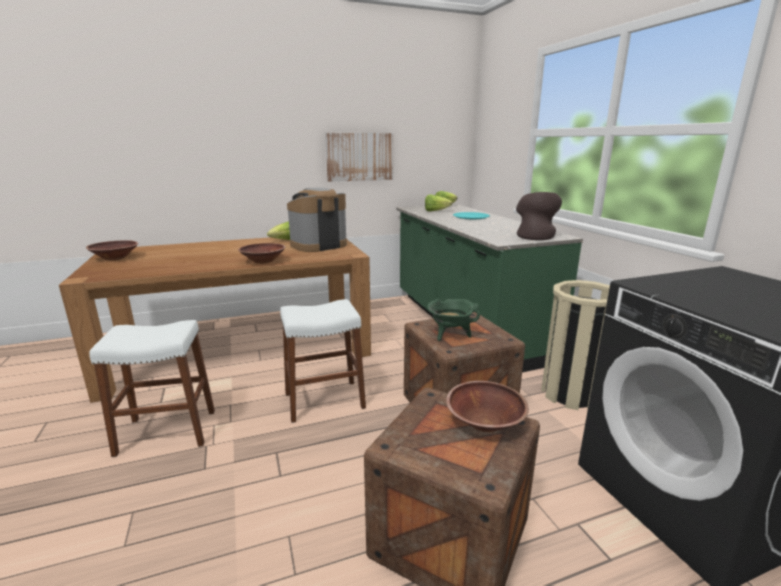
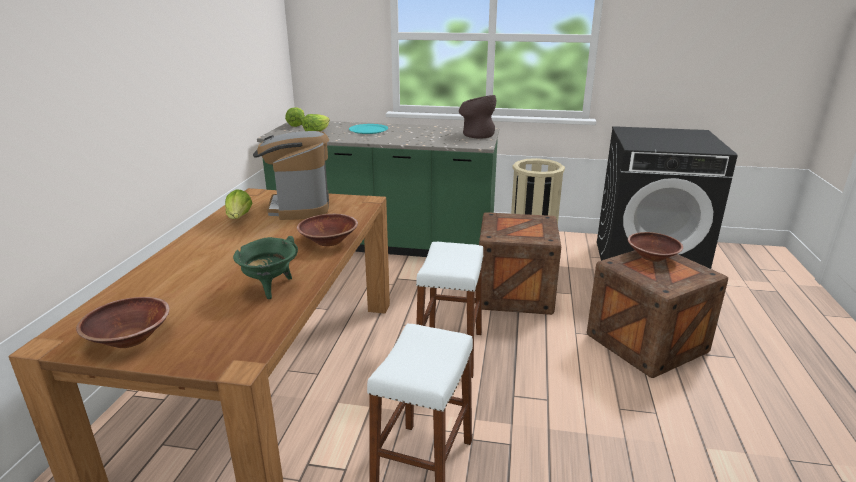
camera: 60 degrees left, 5 degrees up
(360, 157) = (219, 80): picture -> none
(450, 335) = (523, 232): green cooking pot -> green cooking pot (269, 287)

